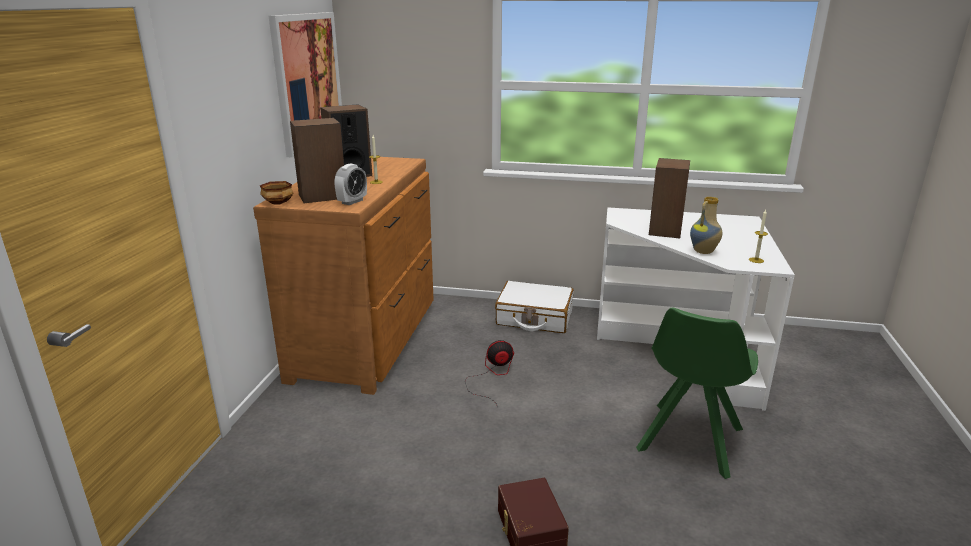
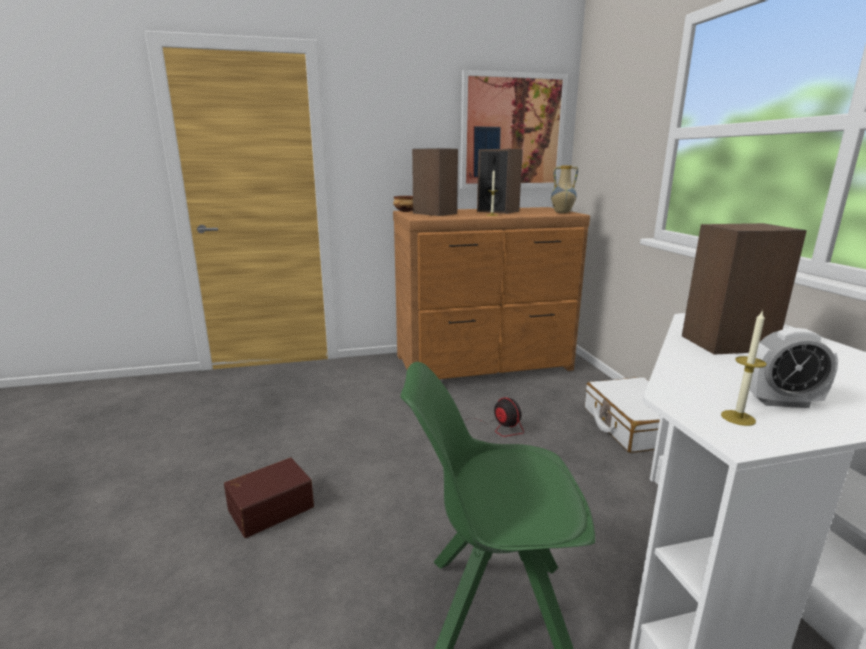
camera: 65 degrees right, 5 degrees down
(352, 201) = (432, 217): alarm clock -> alarm clock (781, 402)
(704, 252) = (687, 373): vase -> vase (562, 212)

